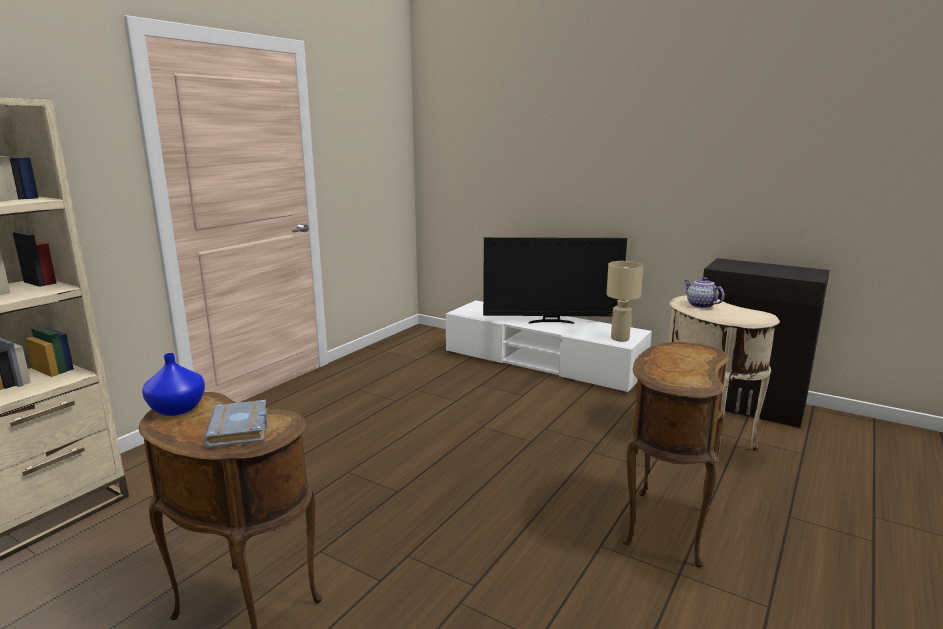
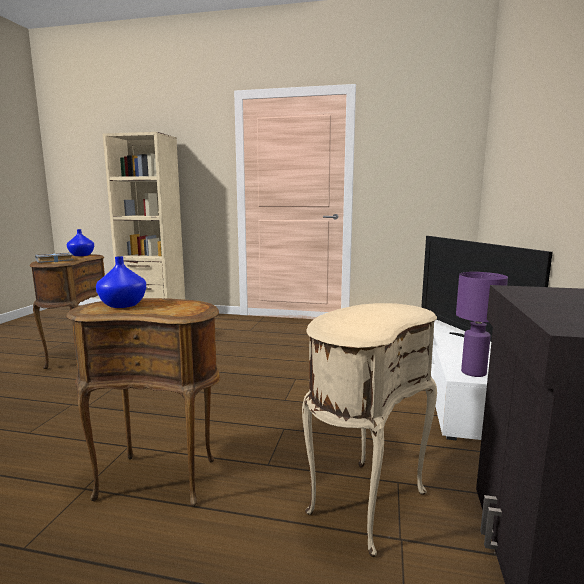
camera: 70 degrees right, 5 degrees down
(620, 338) = (474, 373): beige table lamp -> purple table lamp
(674, 371) = (122, 305): none -> blue vase
(700, 305) = (374, 311): teapot -> none

